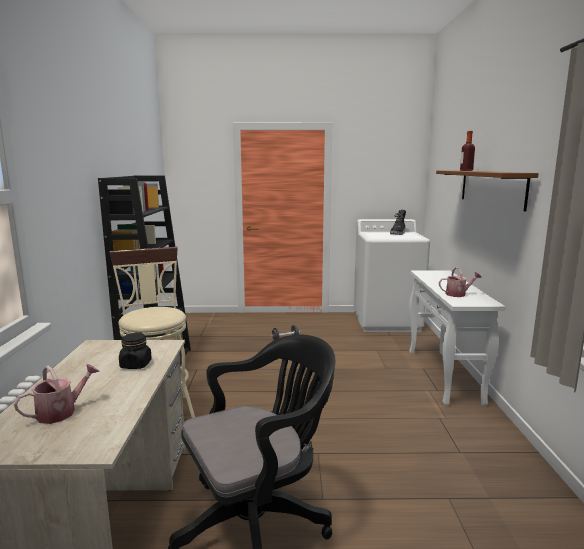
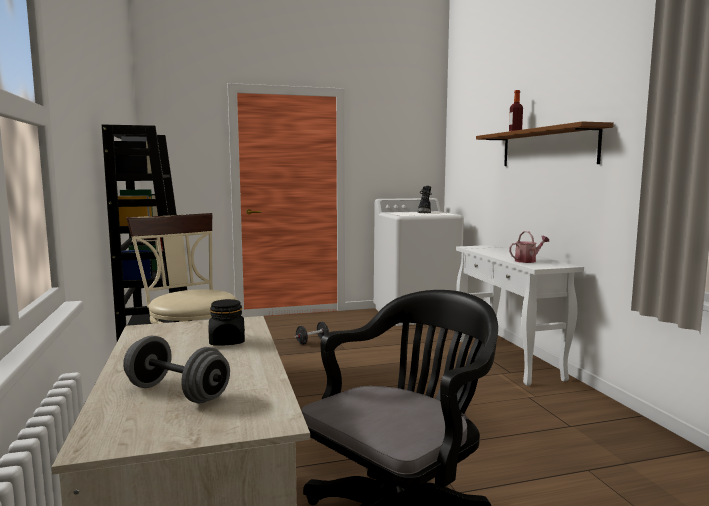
camera: 15 degrees left, 5 degrees down
(61, 412) = (177, 393): watering can -> grey dumbbell

